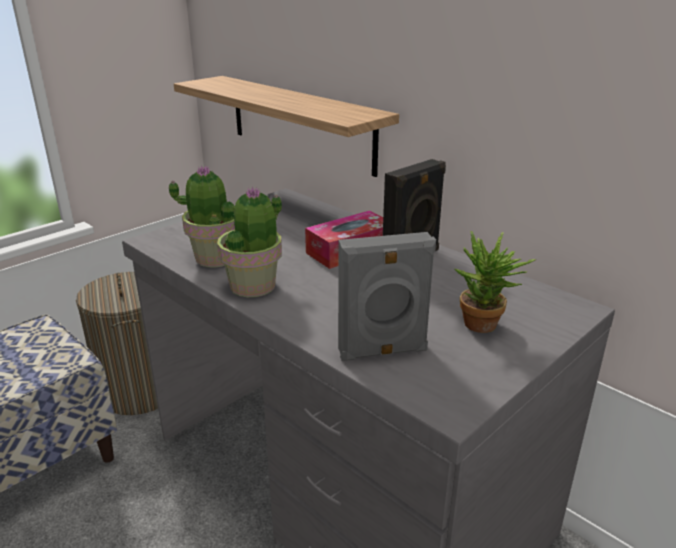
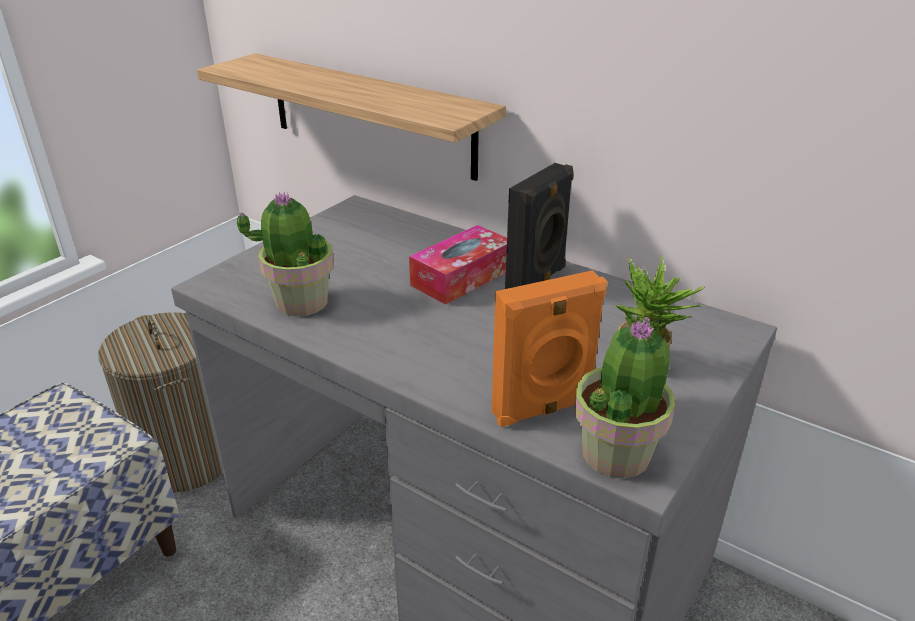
camera: 10 degrees left, 5 degrees up
(254, 286) = (362, 337): potted plant -> potted plant (617, 453)
(383, 352) = (543, 409): grey speaker -> orange speaker

